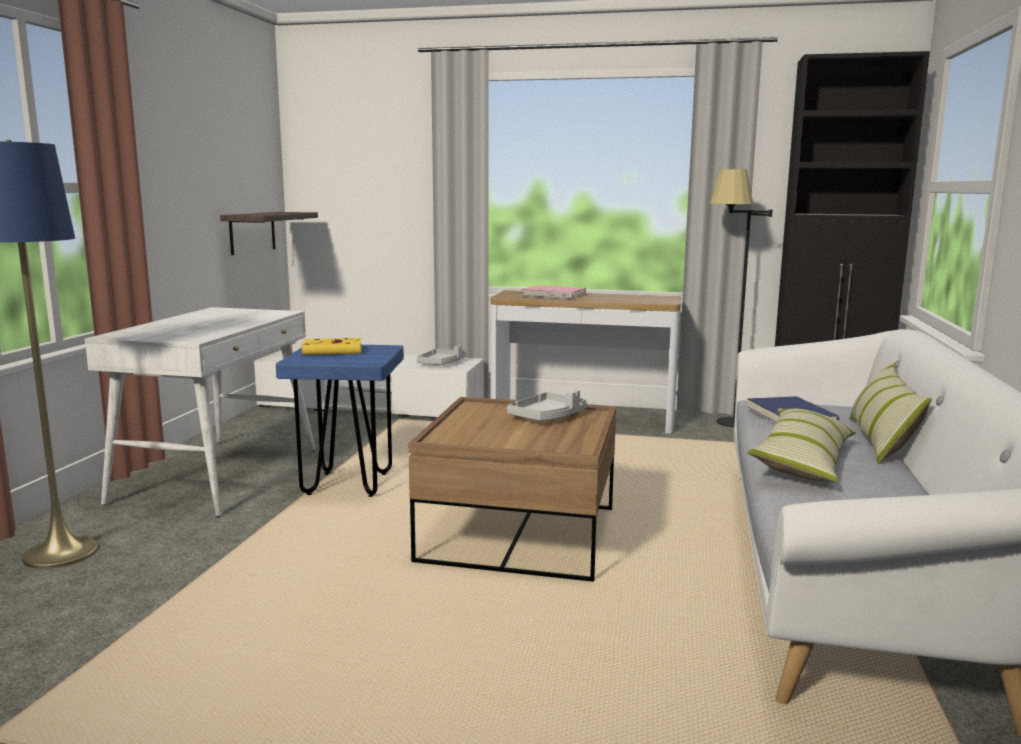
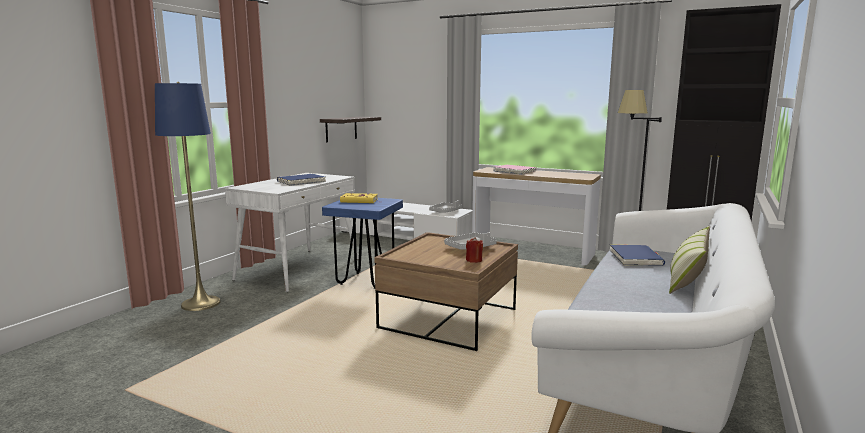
camera: 15 degrees right, 0 degrees up
(220, 322) = (301, 182): none -> blue book
(570, 436) = (474, 260): none -> red candle
(803, 461) = (616, 287): pillow -> none

